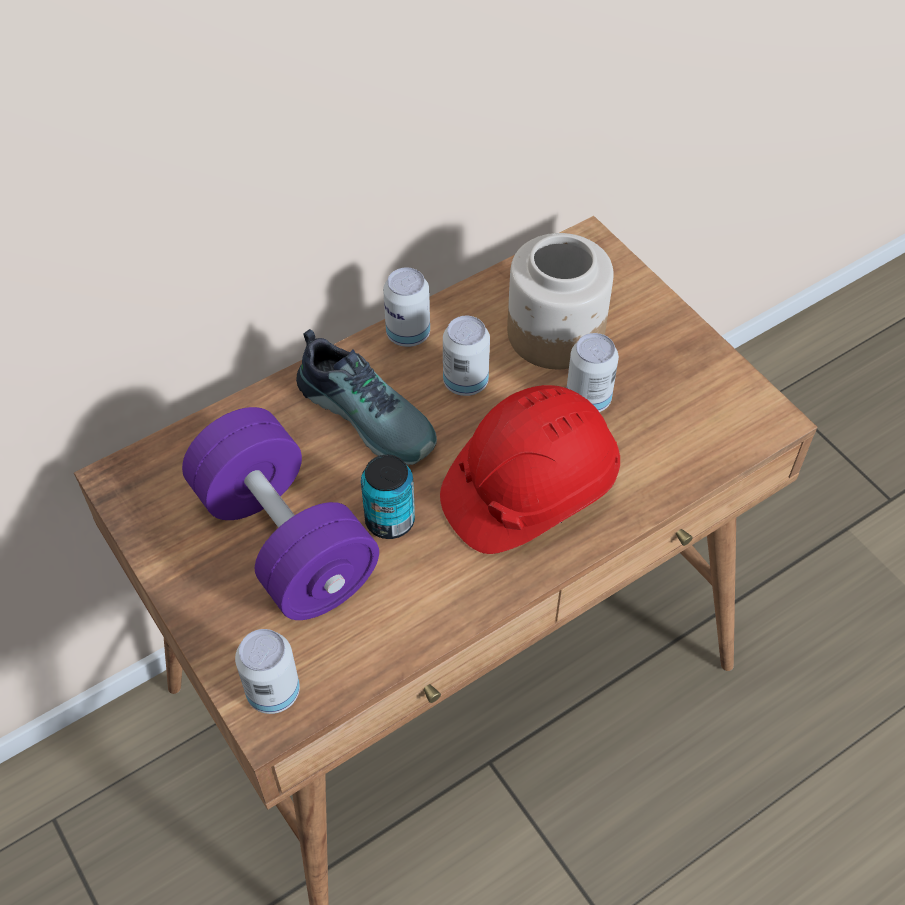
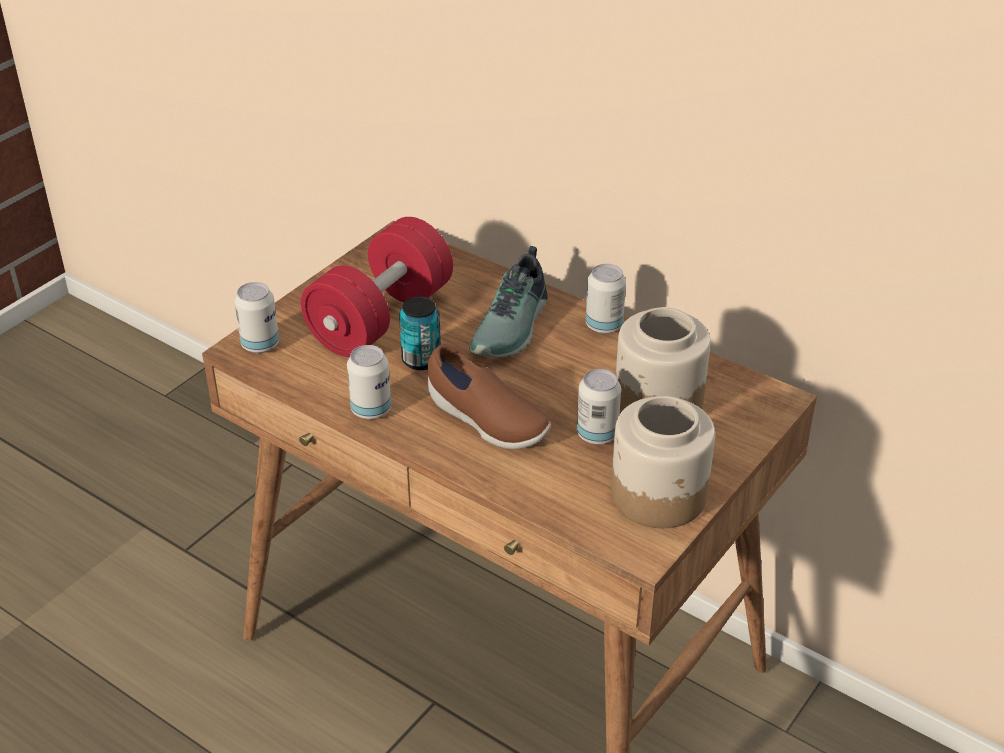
camera: 70 degrees right, 15 degrees down
(285, 541) = (380, 318): purple dumbbell -> red dumbbell
(465, 382) = (574, 365): can -> can (371, 410)
(528, 489) = (486, 421): red hard hat -> brown shoe
(697, 380) = (659, 495): none -> jar

